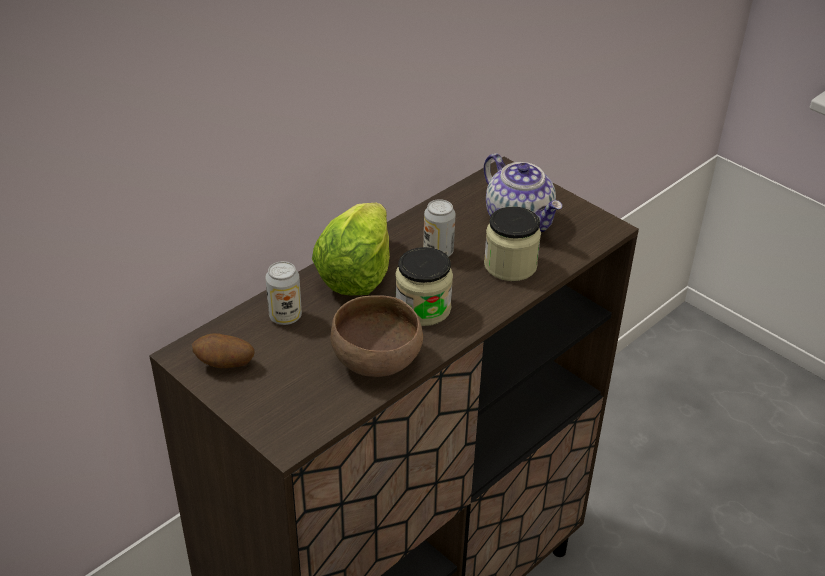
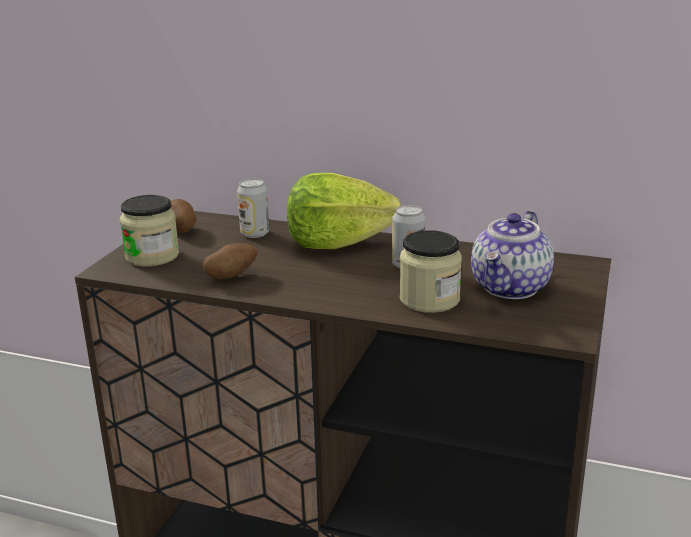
camera: 65 degrees right, 15 degrees down
(378, 360) = (231, 276): brown bowl -> potato
(423, 308) = (318, 277): jar -> jar (152, 256)

